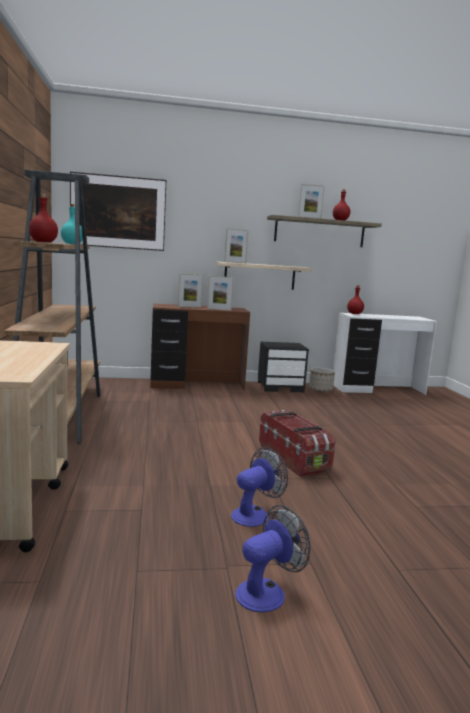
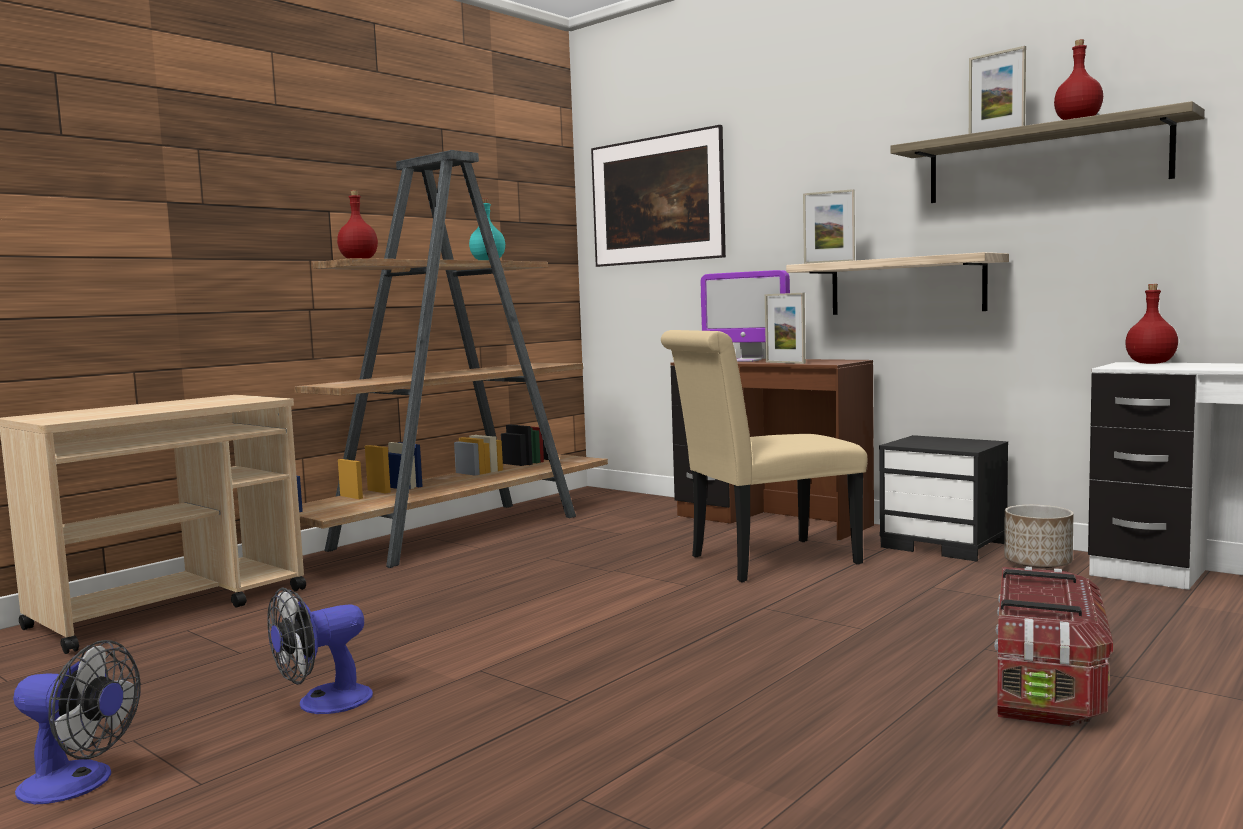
camera: 50 degrees right, 5 degrees down
(189, 307) = (746, 360): picture frame -> monitor
(242, 405) = (763, 562): none -> beige chair
(255, 514) = (322, 703): fan -> fan turned 135 degrees clockwise
(294, 459) = (600, 657): storage box -> storage box (1046, 685)

